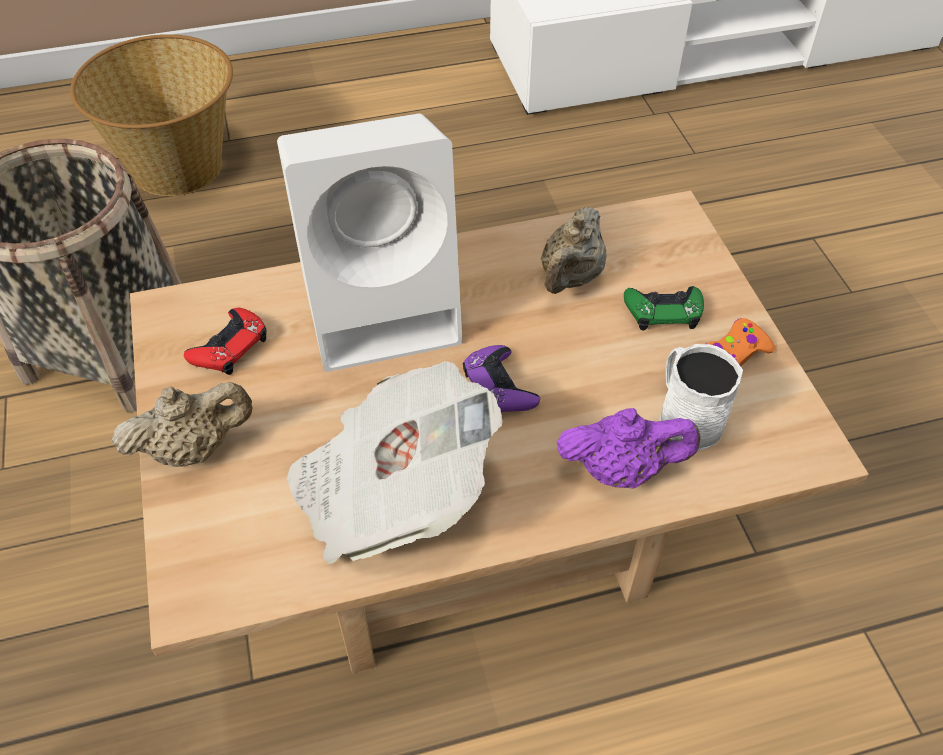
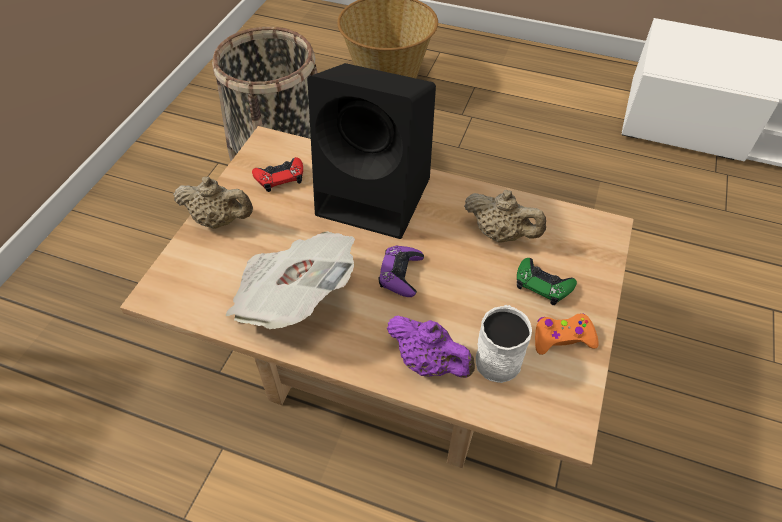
camera: 35 degrees right, 0 degrees up
(385, 307) = (377, 197): white speaker -> black speaker
(570, 278) = (500, 234): beige teapot -> beige teapot turned 120 degrees counterclockwise

